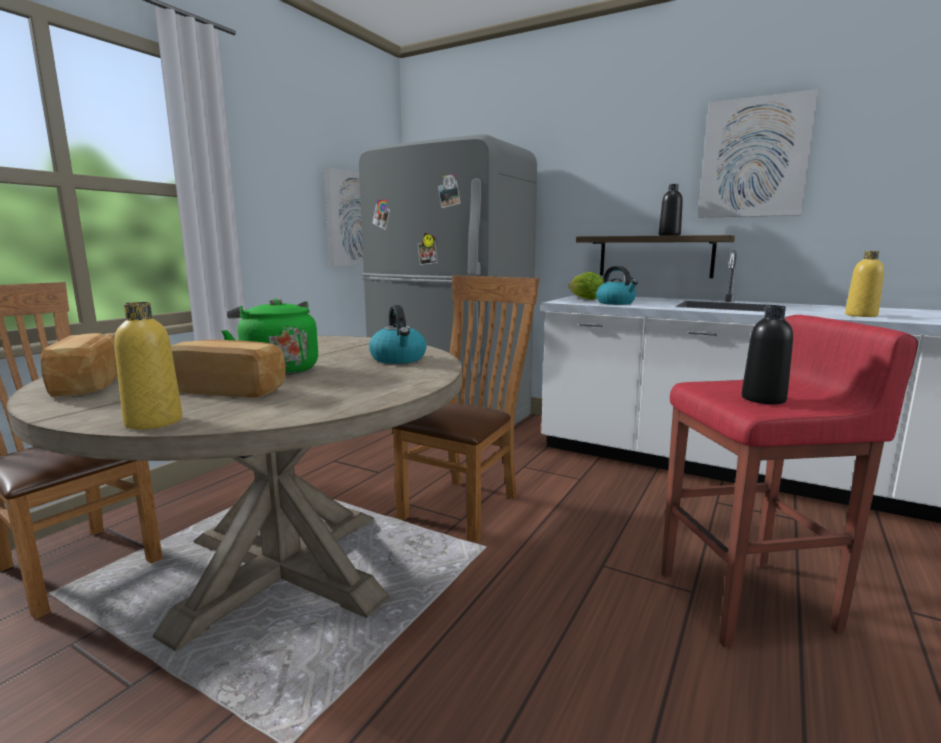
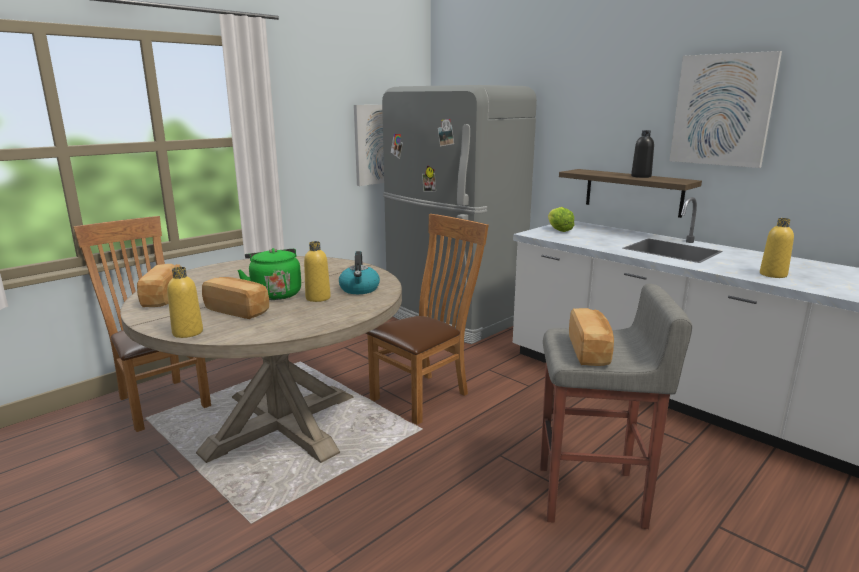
camera: 15 degrees right, 5 degrees up
(347, 370) = (318, 298): none -> yellow bottle
(616, 303) = (577, 239): kettle -> none
(749, 601) = (592, 497): red stool -> grey stool
(763, 399) = (590, 351): black bottle -> bread

